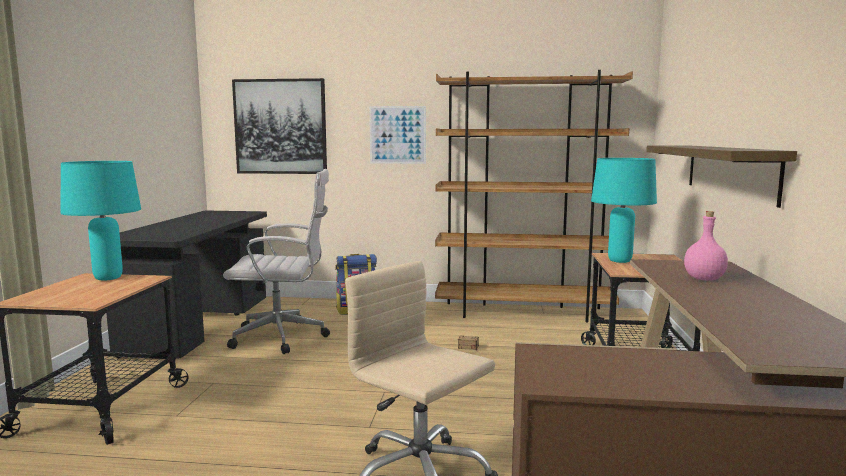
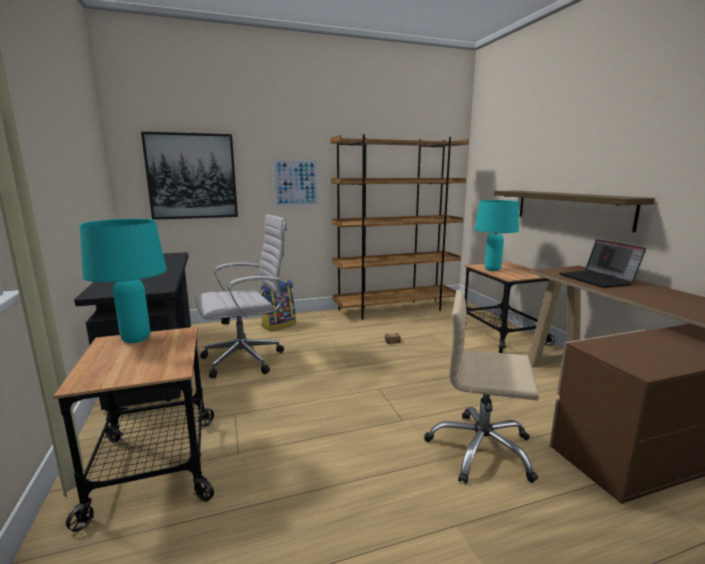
camera: 25 degrees left, 5 degrees up
(704, 279) = (598, 280): pink bottle -> laptop

